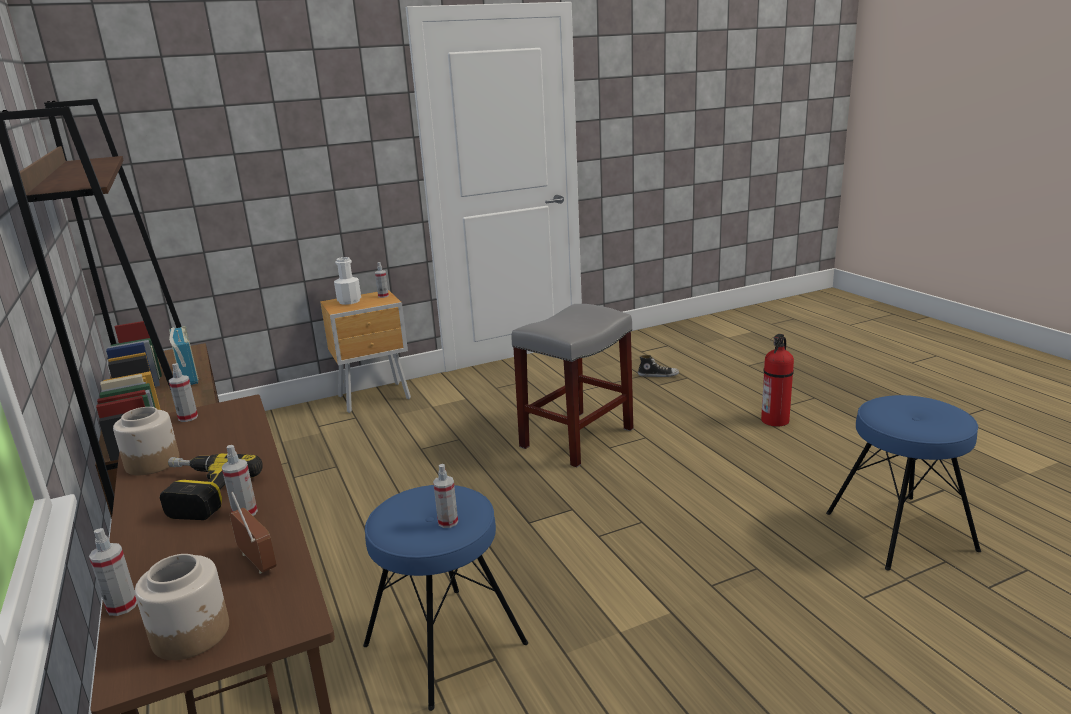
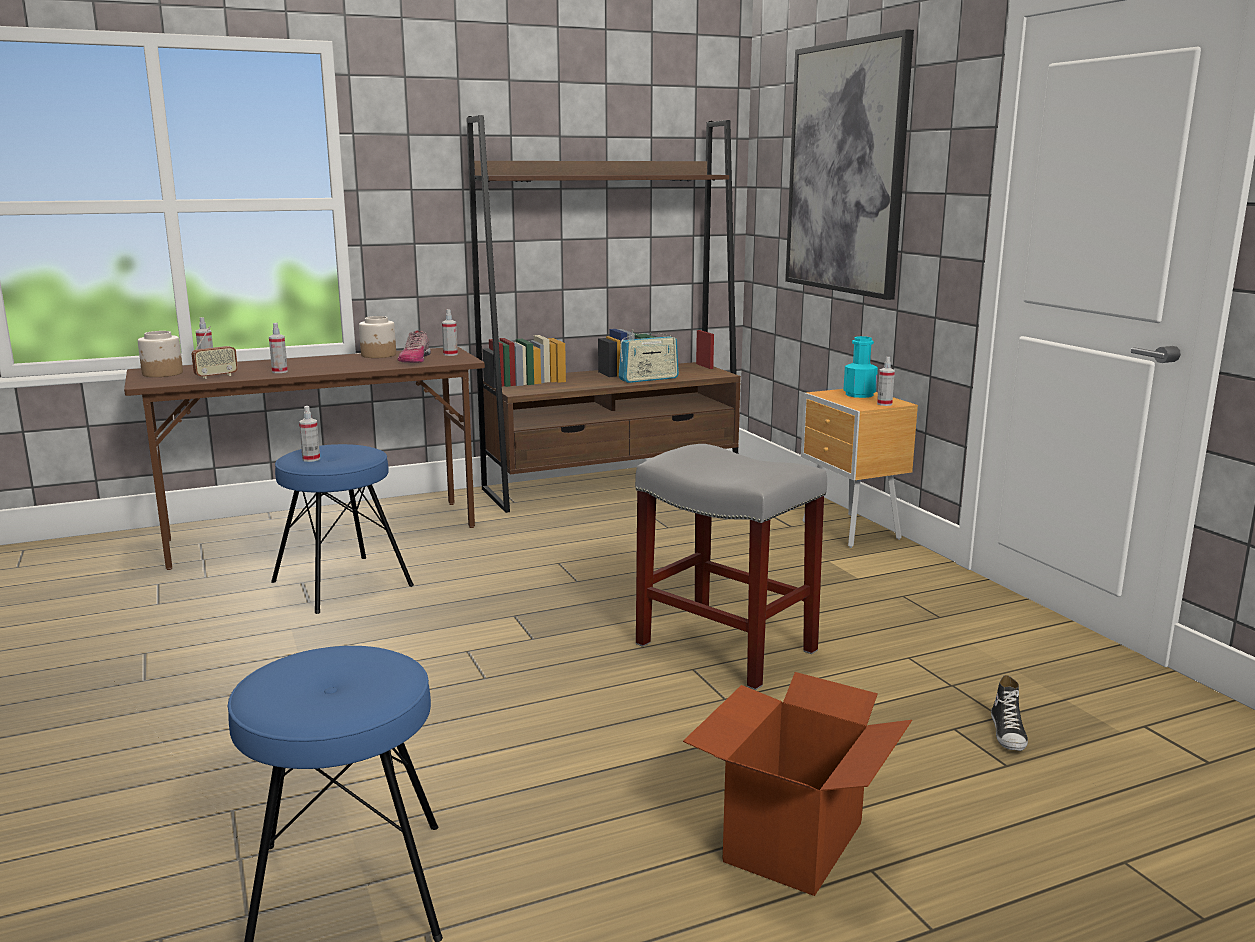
camera: 90 degrees right, 5 degrees down
(197, 494) = (319, 364): power drill -> none
(209, 433) = (415, 359): none -> shoe
(247, 134) = (846, 169): none -> picture
(349, 301) = (859, 394): white bottle -> turquoise bottle
(775, 421) = (791, 841): fire extinguisher -> cardboard box

